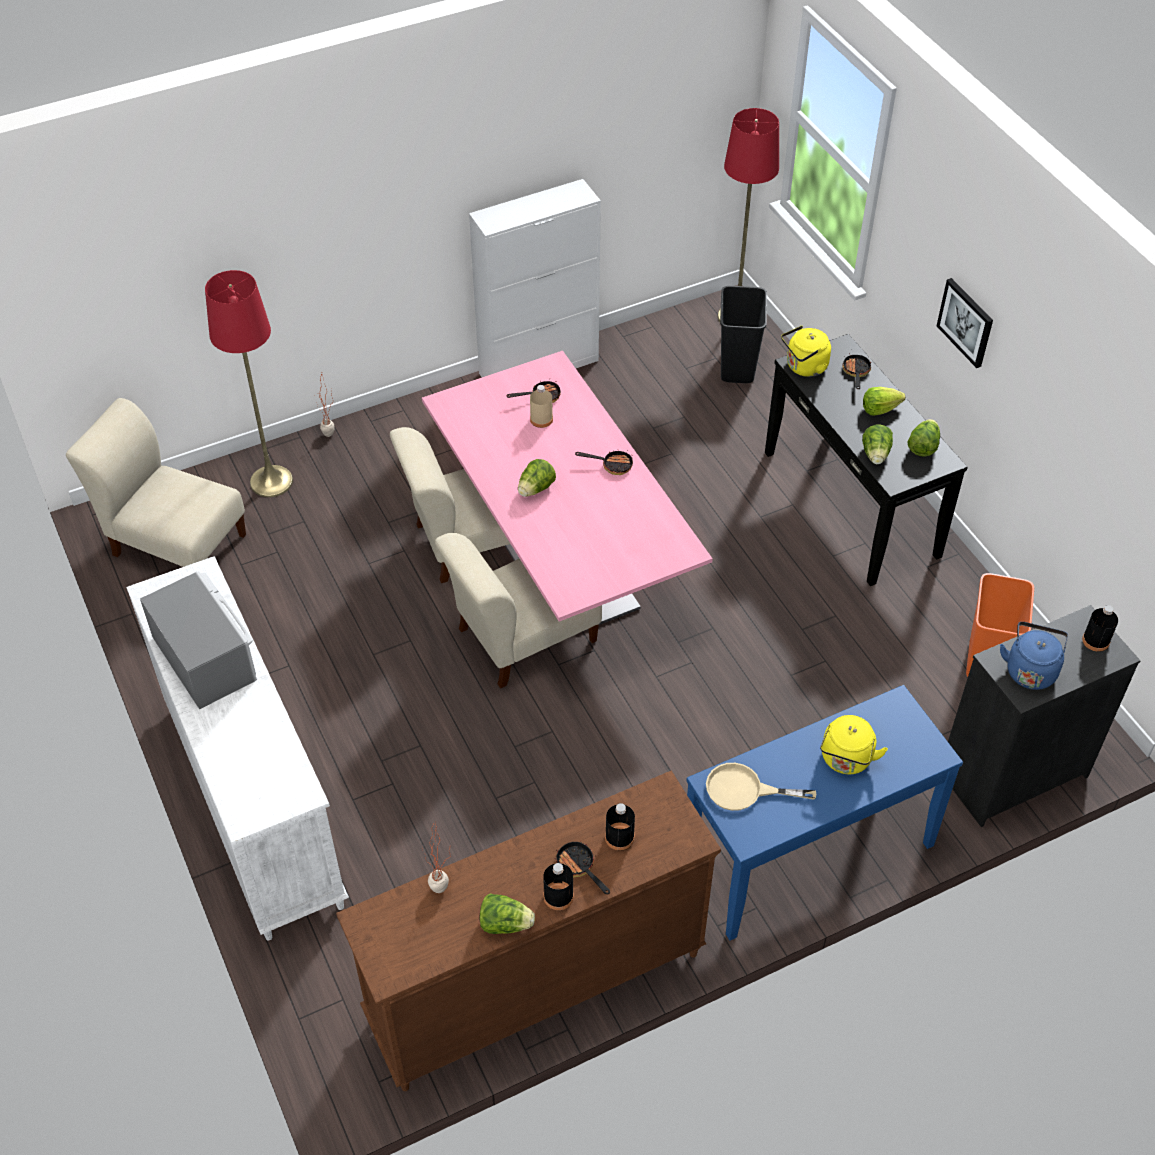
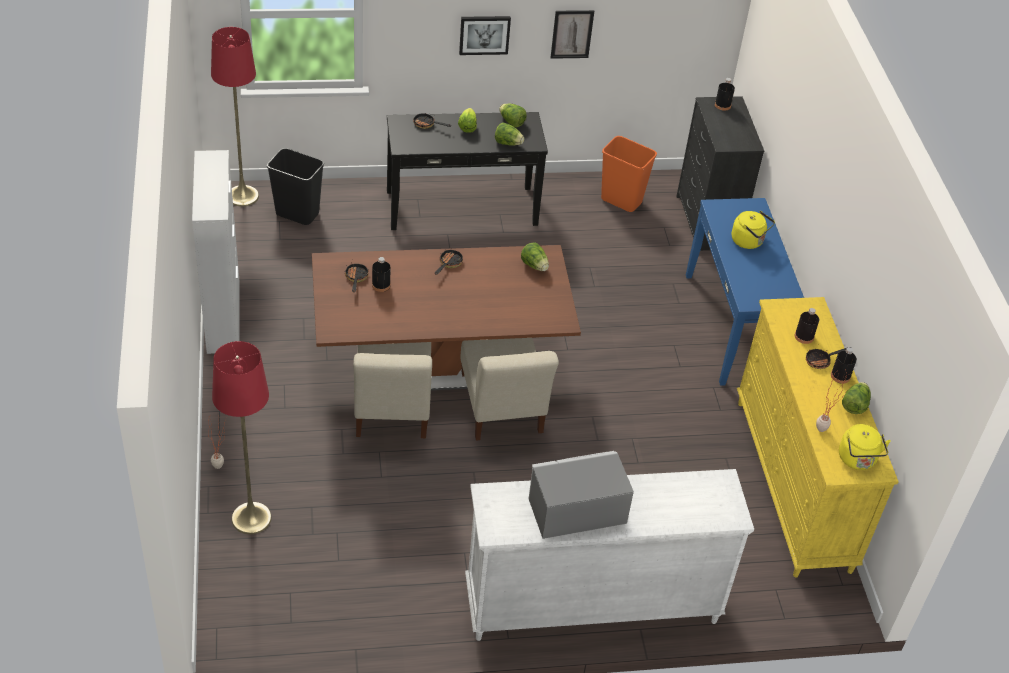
camera: 75 degrees left, 5 degrees down
(175, 542) = (287, 602): beige chair -> none
(534, 986) = (792, 485): brown dresser -> yellow dresser
(536, 489) = (452, 308): lettuce -> lettuce (535, 266)
(541, 419) = (381, 285): beige bottle -> black bottle
(561, 562) = (439, 365): pink dining table -> brown dining table
(744, 790) = (757, 290): beige frying pan -> none
(804, 367) = (408, 144): yellow kettle -> yellow kettle (858, 460)
(1030, 669) = (734, 135): blue kettle -> none
(1044, 403) = (572, 34): none -> picture

